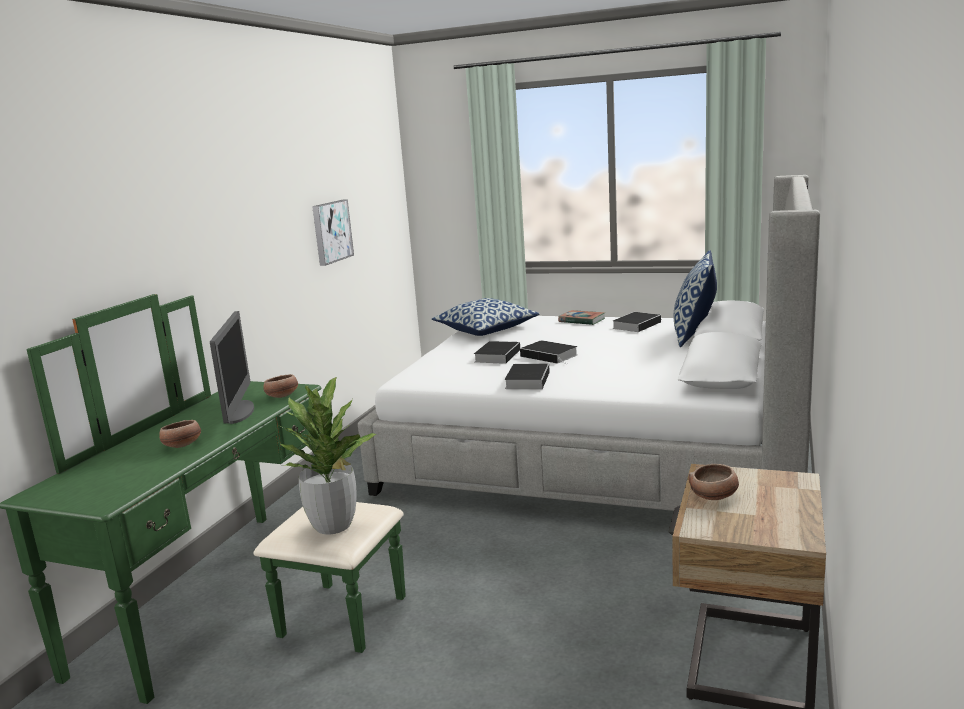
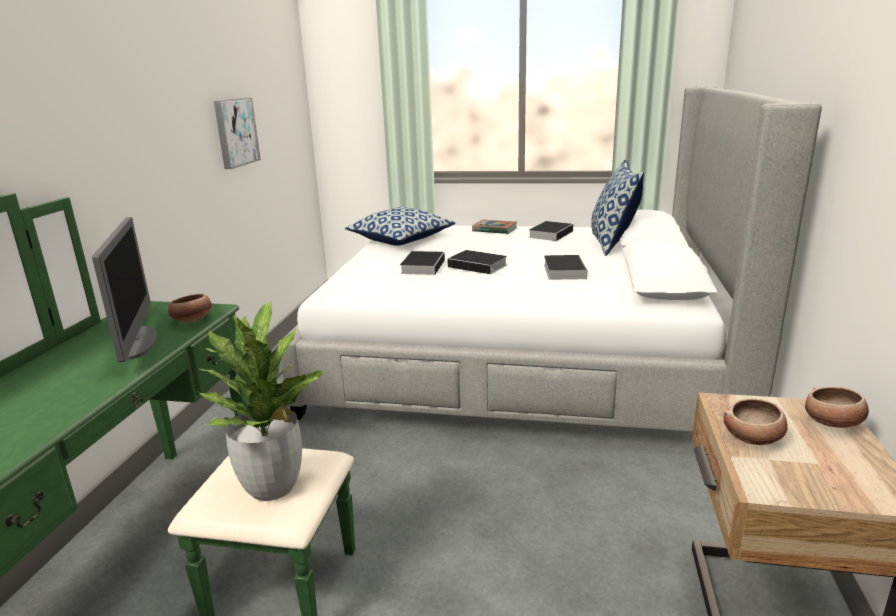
camera: 10 degrees left, 5 degrees up
(182, 446) = (60, 395): bowl -> bowl (833, 423)
(527, 380) = (465, 293): book -> book (563, 270)

